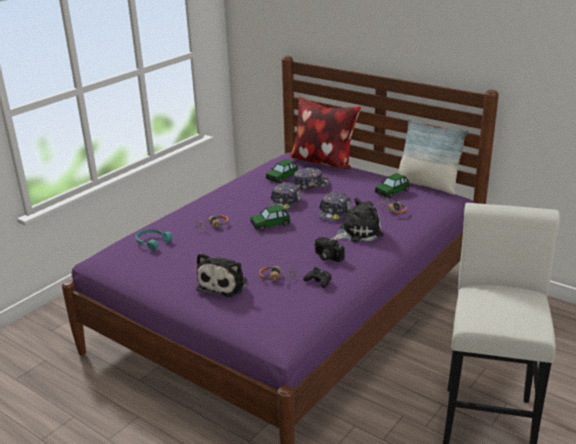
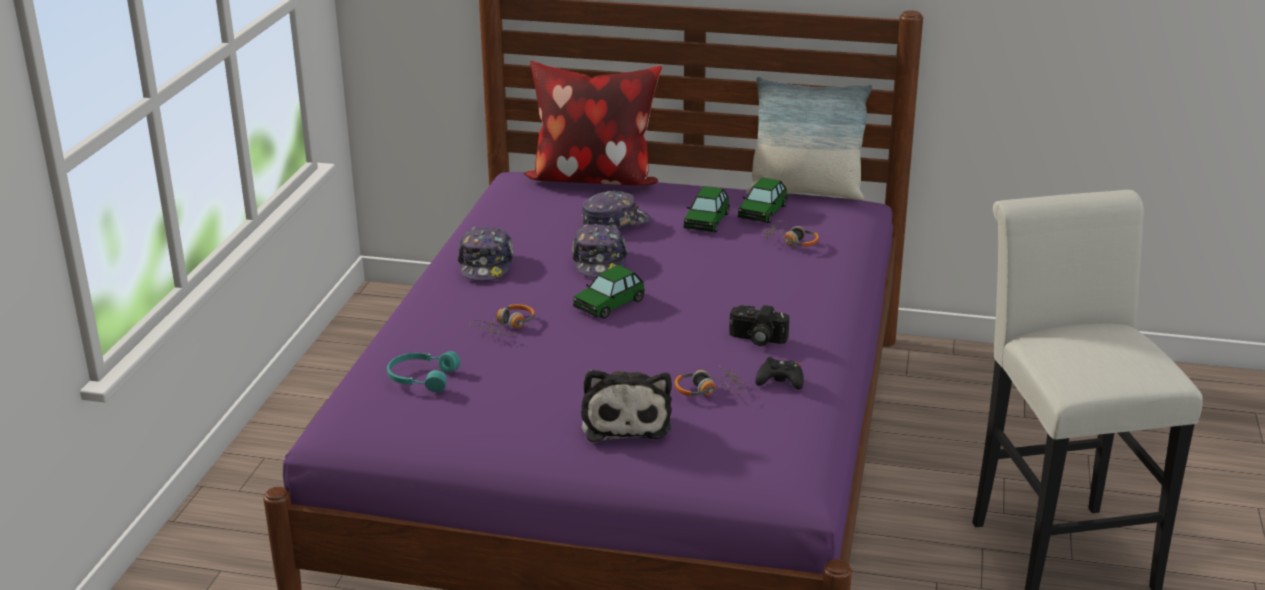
camera: 25 degrees left, 0 degrees up
(282, 177) = (548, 218): toy car -> toy car (706, 221)
(335, 212) = (701, 264): cap -> cap (486, 265)
(357, 232) = (768, 289): plush toy -> none

